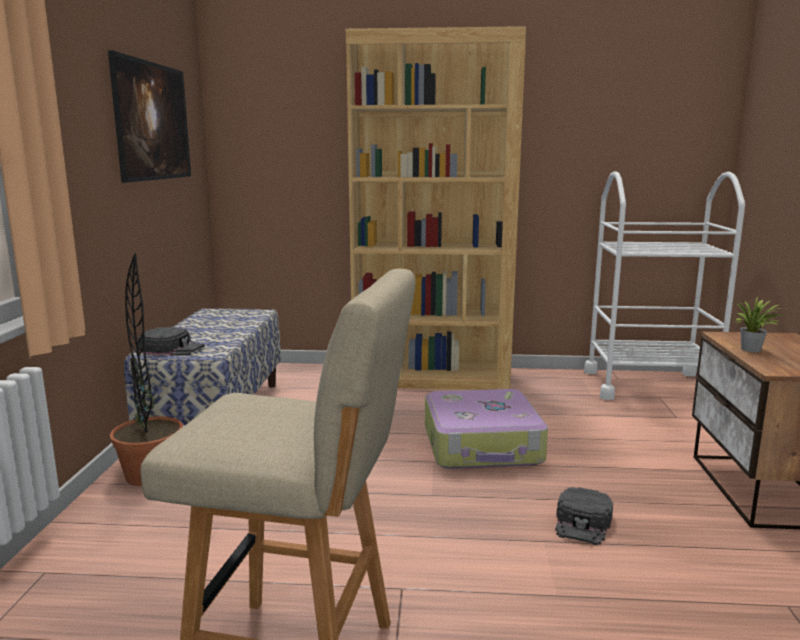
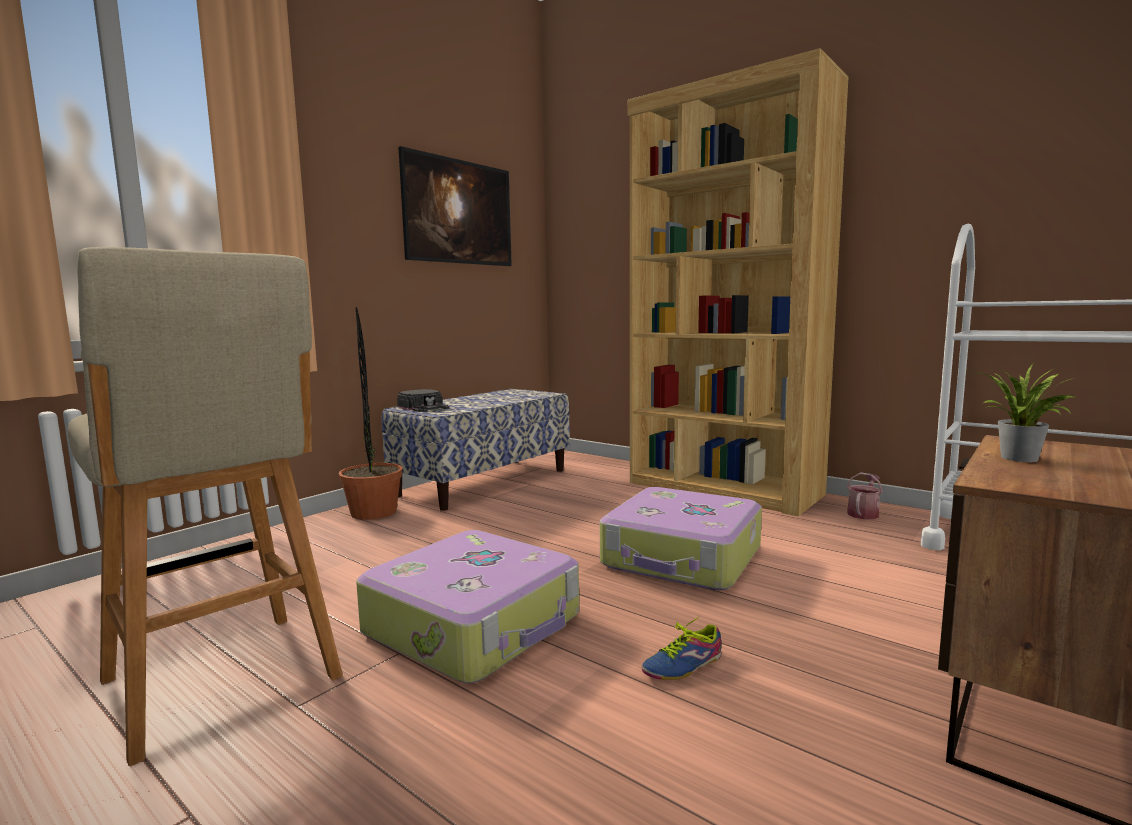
camera: 35 degrees right, 5 degrees down
(422, 545) = (475, 625): none -> suitcase
(543, 380) = (864, 513): none -> watering can
(583, 523) = (680, 664): black cap -> shoe

